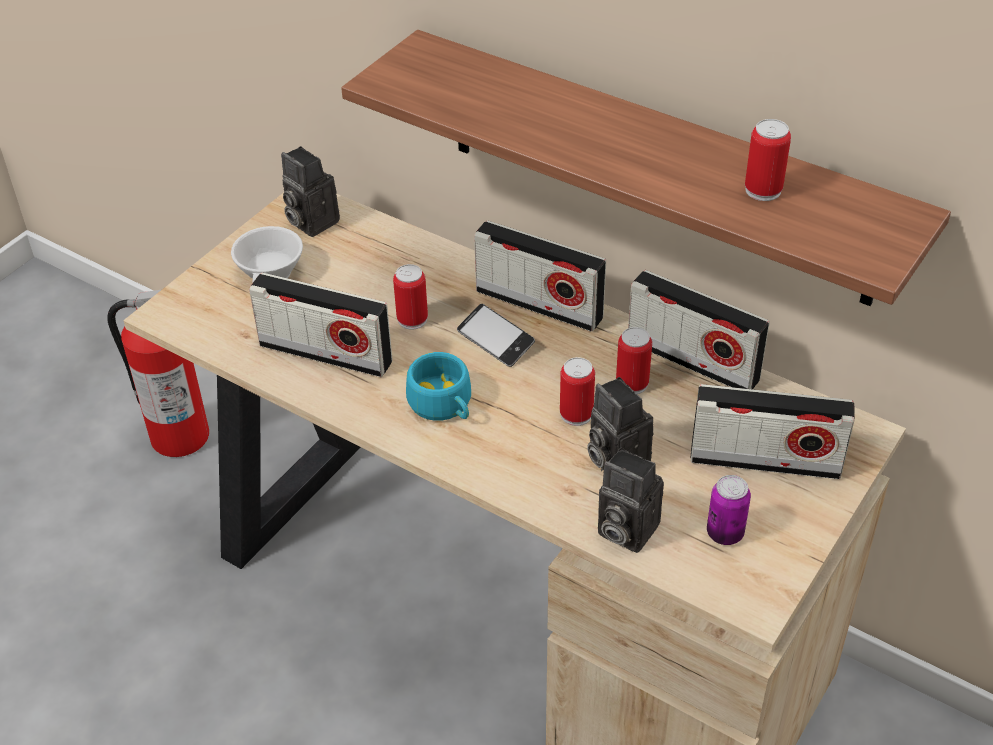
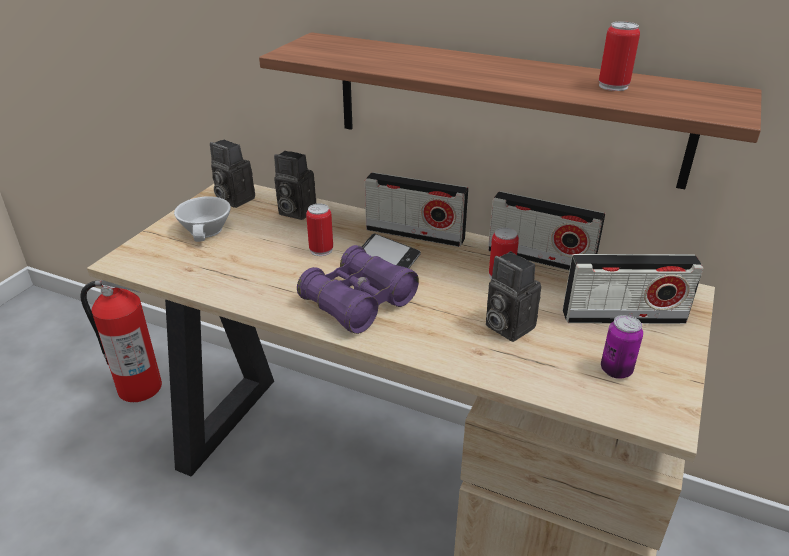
camera: 10 degrees left, 10 degrees down
(325, 353) = (256, 276): radio -> none
(444, 406) = (358, 302): turquoise cup -> purple binoculars
(576, 414) = (465, 299): can -> none
(623, 530) = (532, 376): camera -> camera (294, 211)

